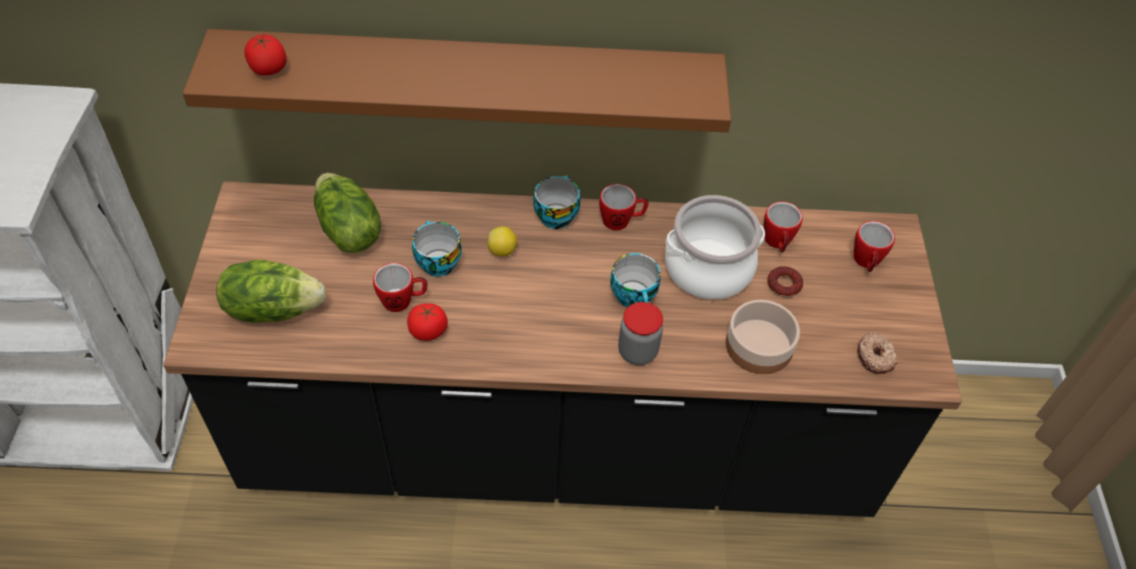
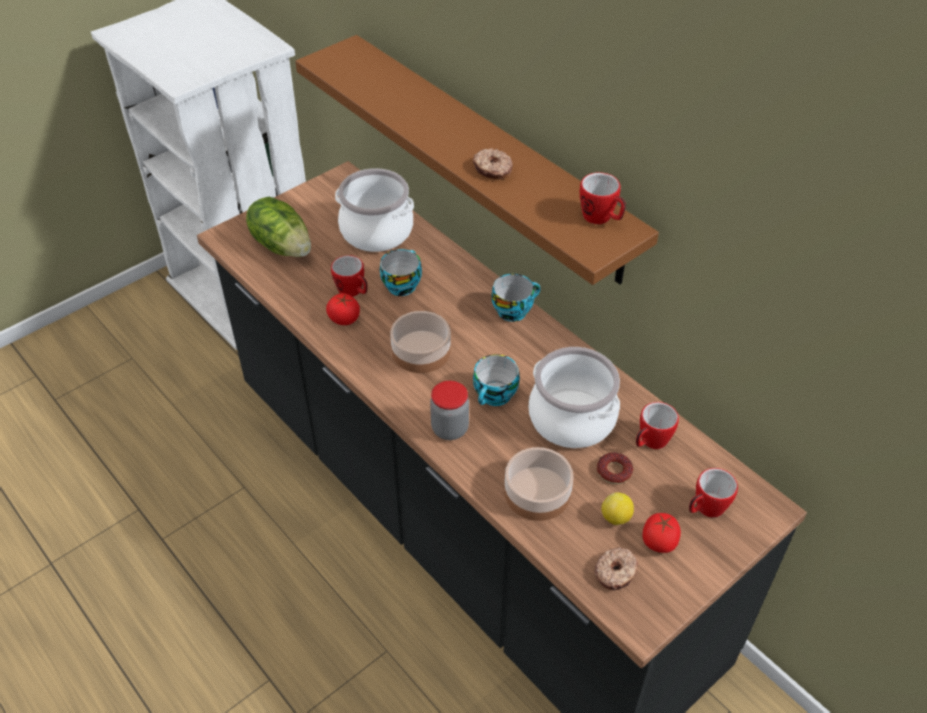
camera: 50 degrees right, 5 degrees down
(268, 69) = (355, 72): tomato -> tomato (659, 541)
(347, 231) = (376, 232): lettuce -> cooking pot
(502, 251) = (449, 307): lemon -> lemon (616, 518)
(530, 306) = (421, 350): none -> bowl
(534, 84) = (492, 170): none -> donut
(621, 221) = (553, 345): mug -> mug (601, 218)

